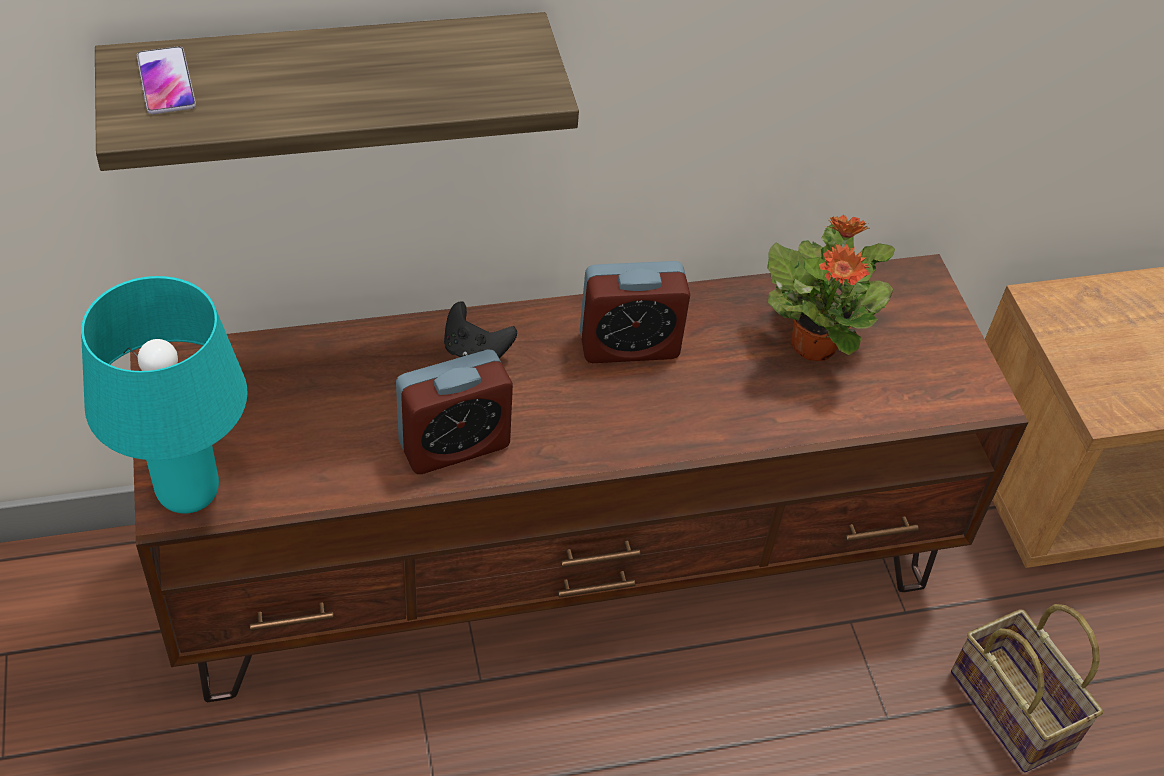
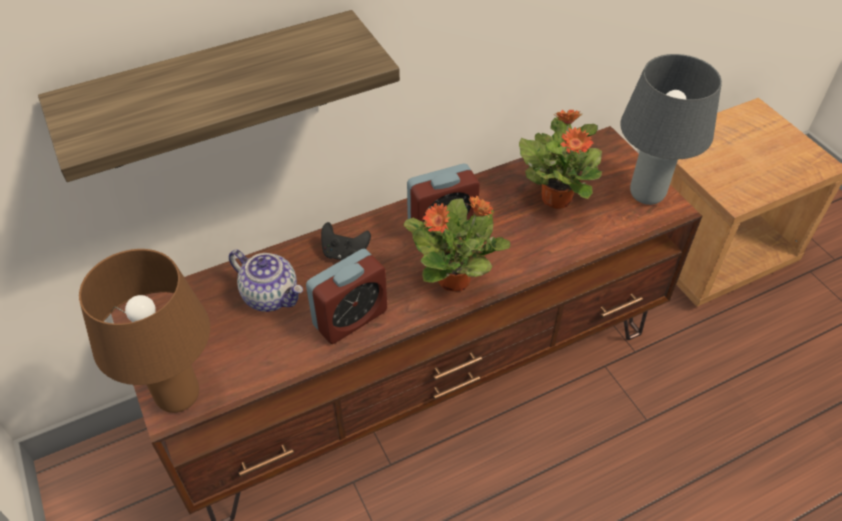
camera: 10 degrees left, 0 degrees up
(166, 82) = (99, 108): phone -> none
(190, 494) = (180, 397): turquoise table lamp -> brown table lamp
(354, 387) = (271, 295): none -> teapot
(621, 427) = (455, 279): none -> potted plant
(952, 370) = (645, 195): none -> grey table lamp
(1016, 711) = (720, 395): basket -> none

